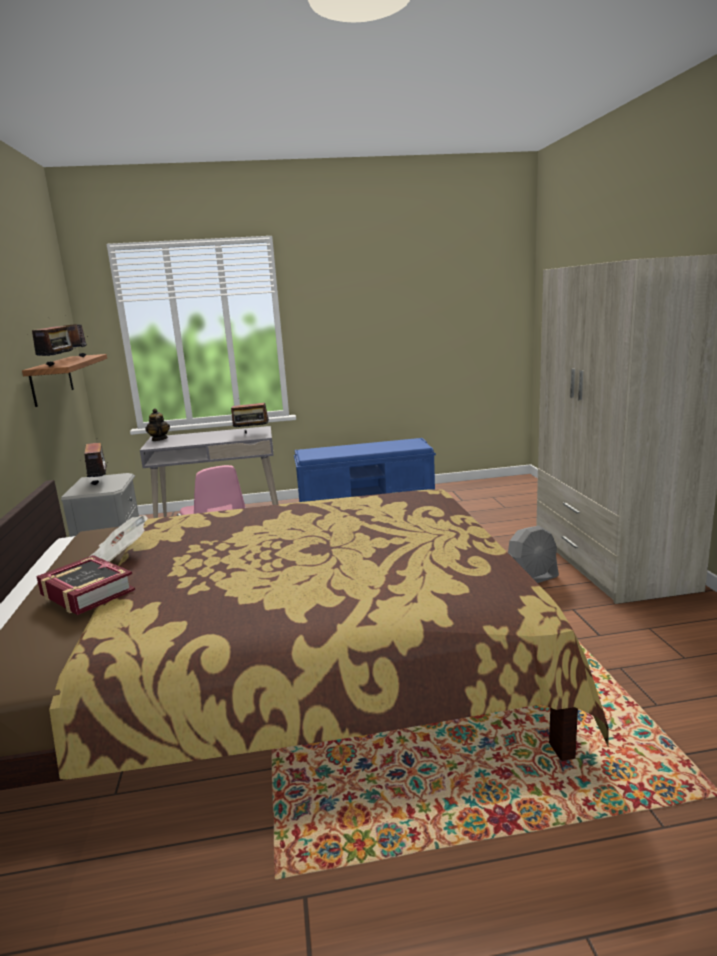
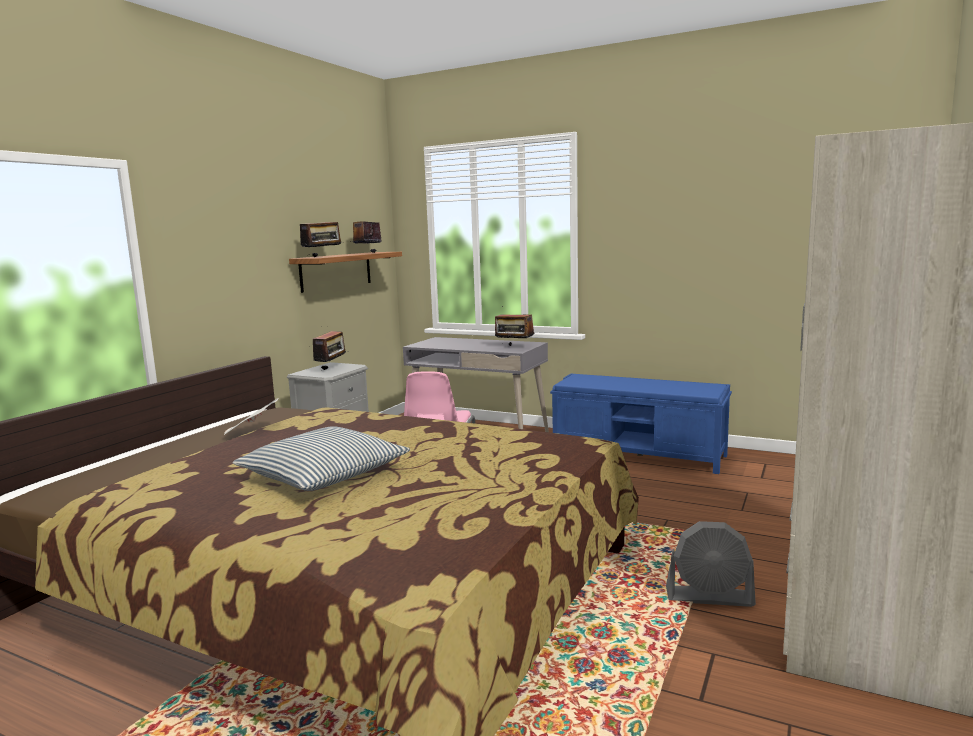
camera: 35 degrees right, 5 degrees down
(86, 593) = (179, 451): book -> none
(159, 439) = (435, 340): teapot -> none
(291, 567) = (323, 475): none -> pillow

